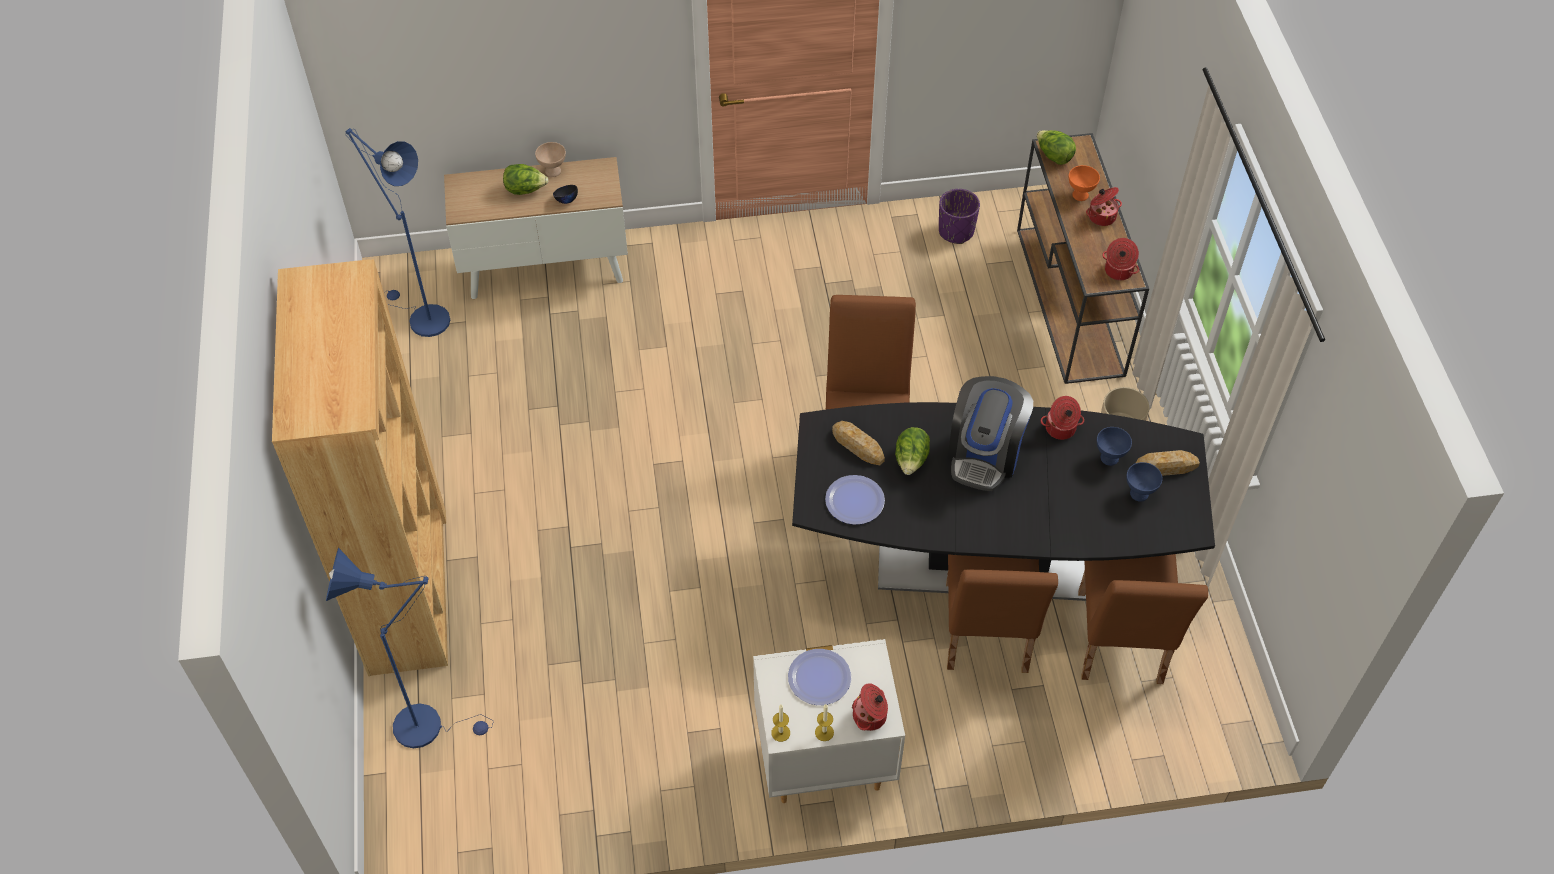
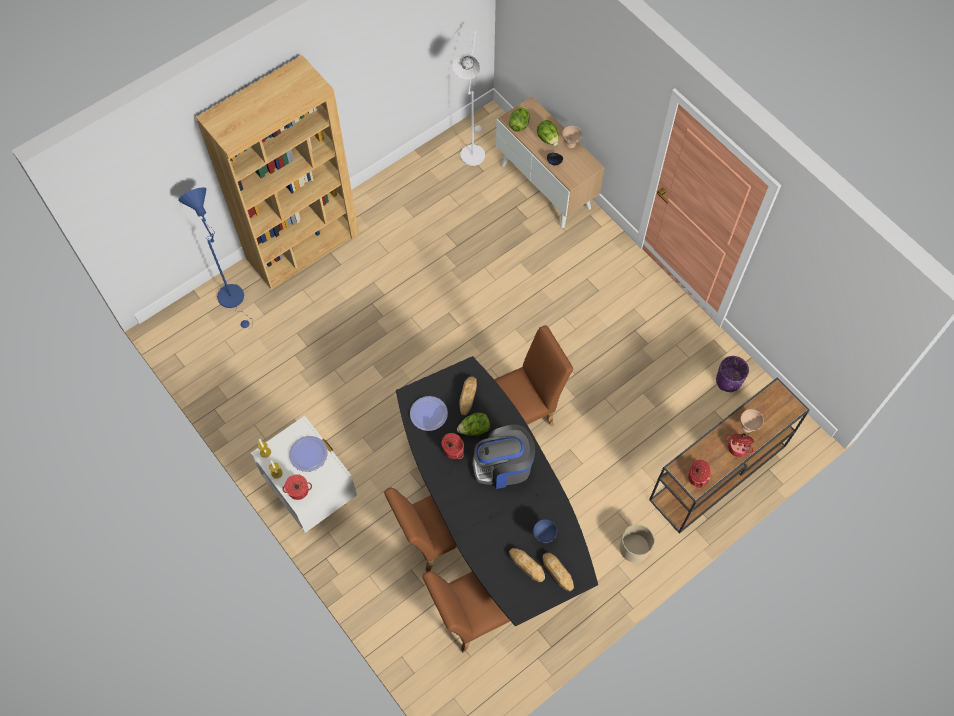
camera: 60 degrees right, 10 degrees up
(423, 318) = (472, 151): blue floor lamp -> white floor lamp
(1053, 156) = (770, 396): lettuce -> lettuce (519, 124)
(1060, 429) = (548, 499): cooking pot -> cooking pot (453, 450)
(1080, 195) = (748, 426): orange bowl -> beige bowl
(1139, 494) = (527, 565): blue bowl -> bread

